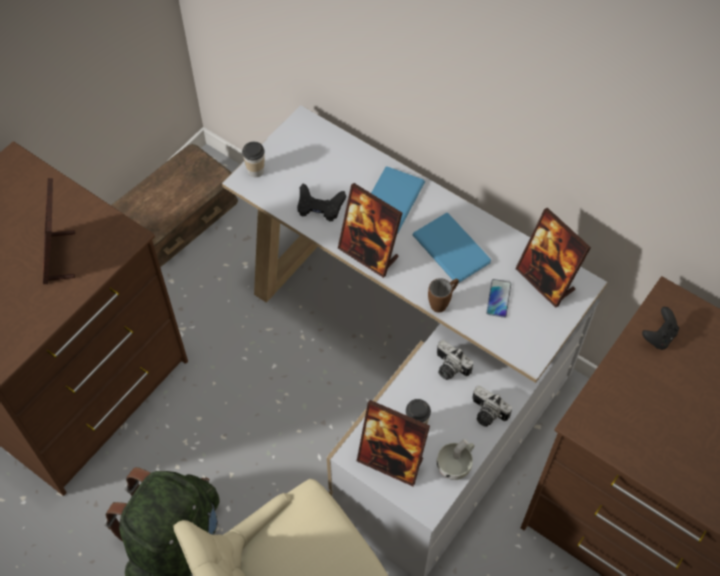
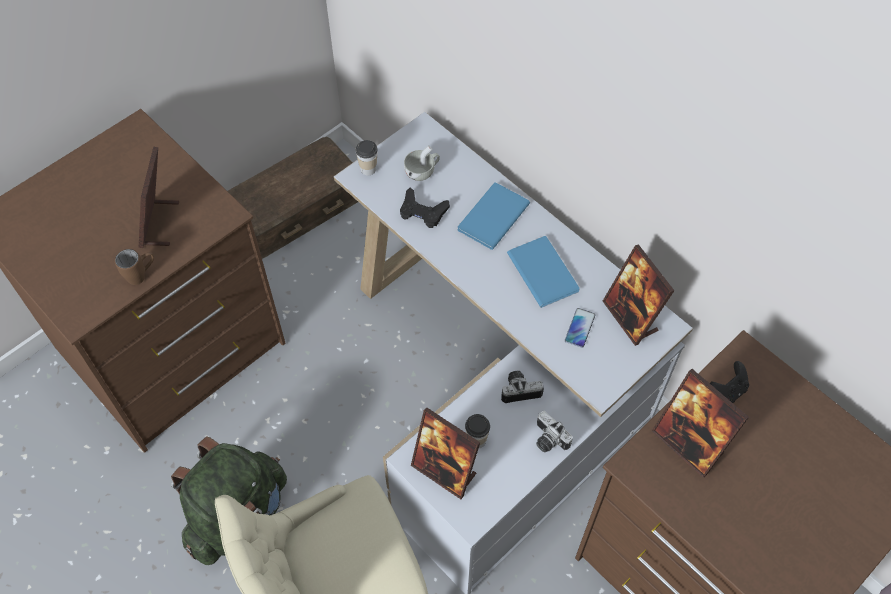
camera: 10 degrees right, 0 degrees up
(369, 254) = (461, 265): picture frame -> picture frame (688, 443)
(442, 302) = (523, 323): brown mug -> brown mug (142, 275)
(449, 368) = (519, 389): camera -> camera turned 120 degrees clockwise
(456, 464) = (508, 485): white cup -> white cup (422, 172)

